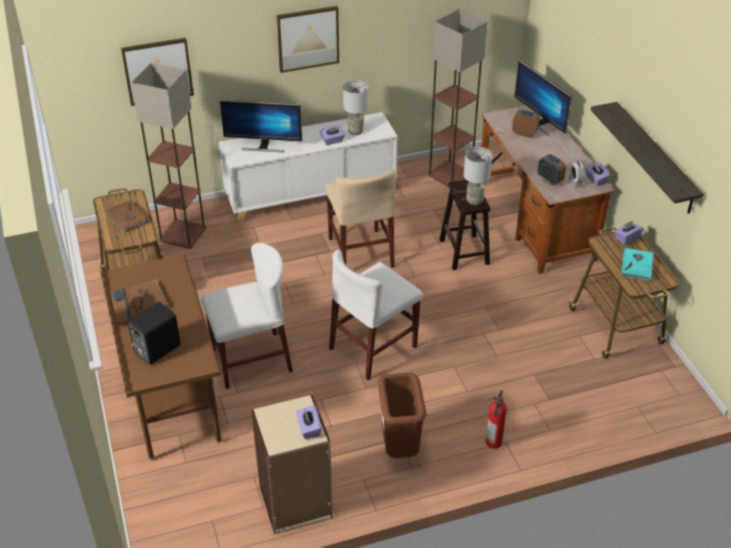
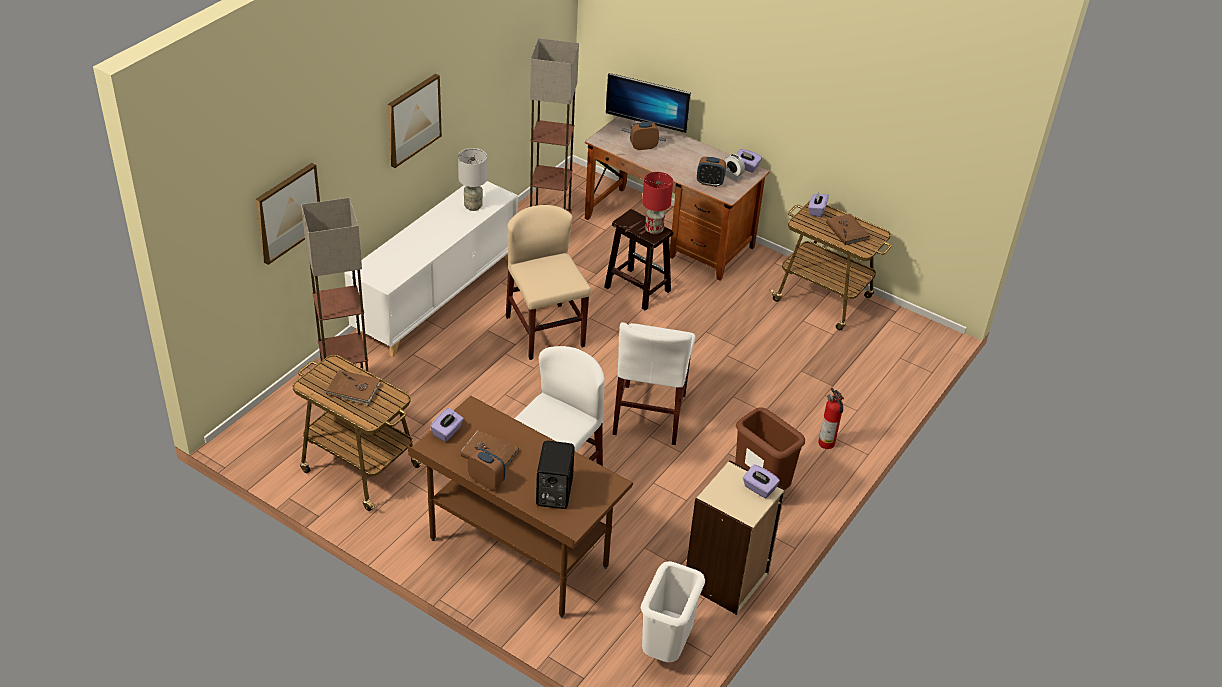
camera: 40 degrees left, 0 degrees up
(196, 526) = (665, 647): none -> white trash can
(263, 146) = (398, 258): monitor -> none
(332, 141) = (461, 225): purple tissue box -> purple tissue box (447, 432)
(360, 252) = (545, 331): beige chair -> beige chair turned 150 degrees counterclockwise
(474, 201) = (653, 230): grey table lamp -> red table lamp
(637, 266) = (847, 230): turquoise book -> brown book
(655, 158) = (822, 125): shelf -> none

